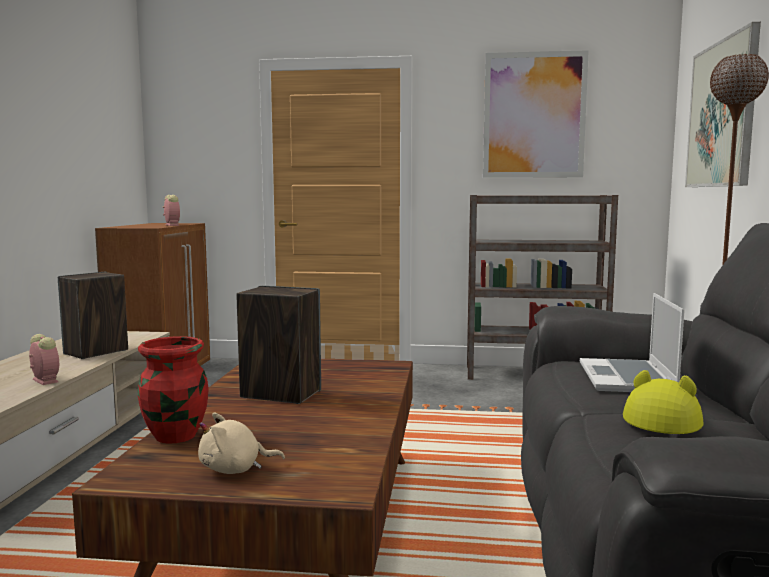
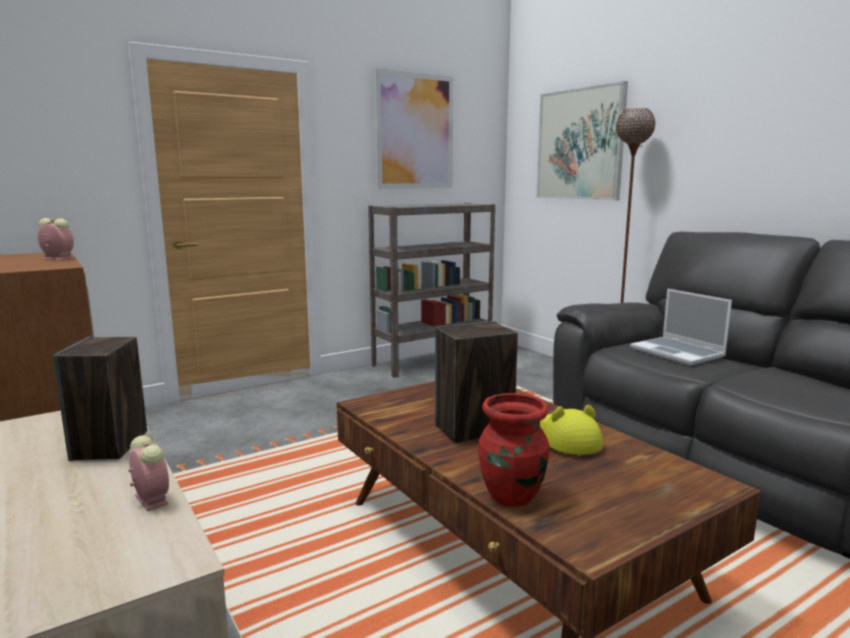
camera: 40 degrees left, 5 degrees up
(44, 380) = (150, 499): alarm clock -> alarm clock turned 45 degrees clockwise
(235, 469) = (629, 502): beige plush toy -> none
(663, 419) = (763, 375): yellow hat -> yellow hat (566, 439)

